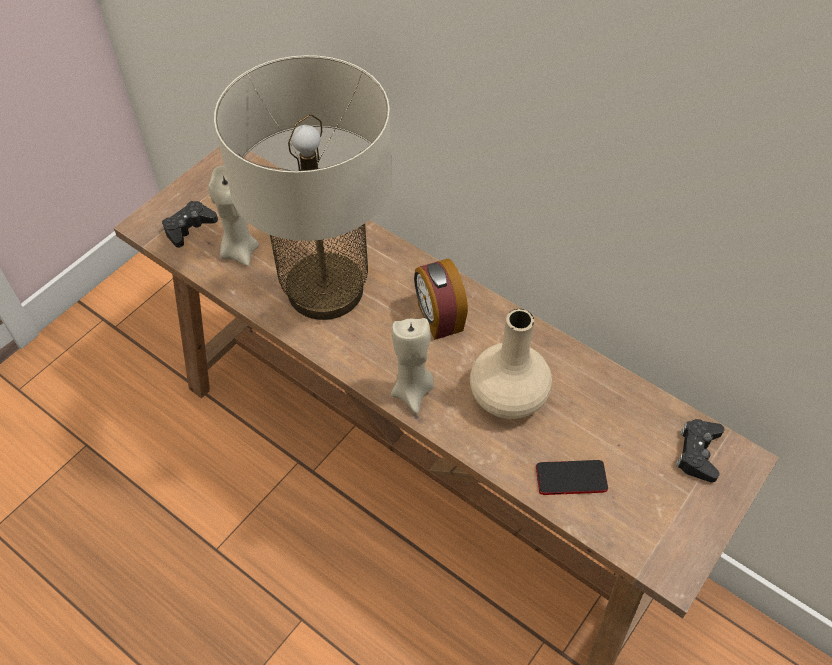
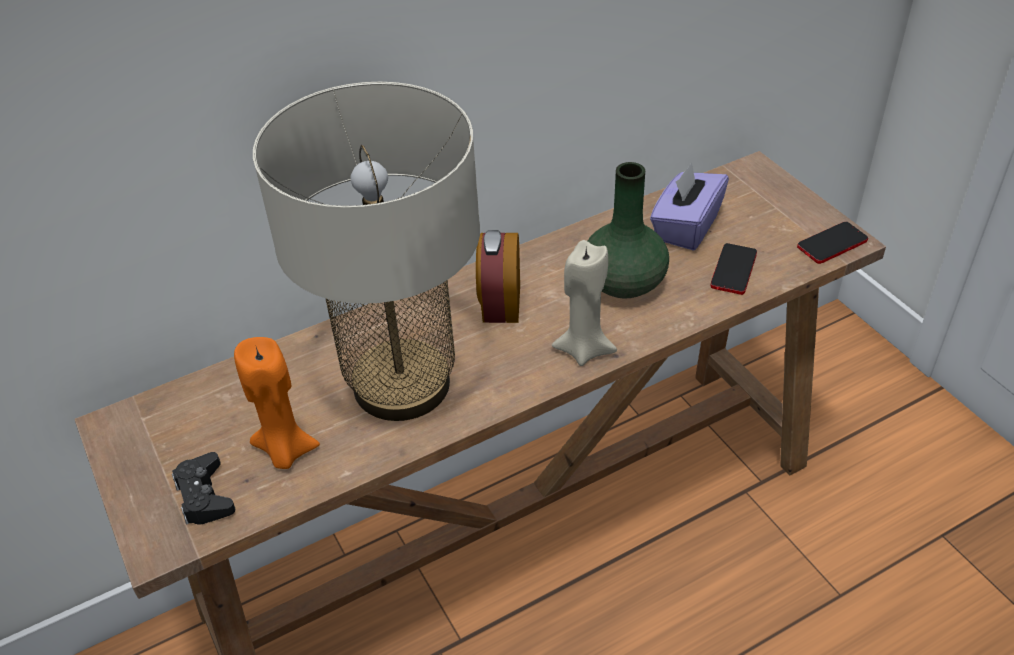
camera: 65 degrees left, 10 degrees down
(239, 251) = (285, 451): beige candle -> orange candle
(439, 318) = (500, 304): alarm clock -> alarm clock turned 90 degrees clockwise
(507, 396) = (624, 284): beige vase -> green vase
(612, 423) = (686, 227): none -> purple tissue box
(659, 558) = (832, 244): none -> phone
(698, 453) = (738, 189): black game controller -> none

